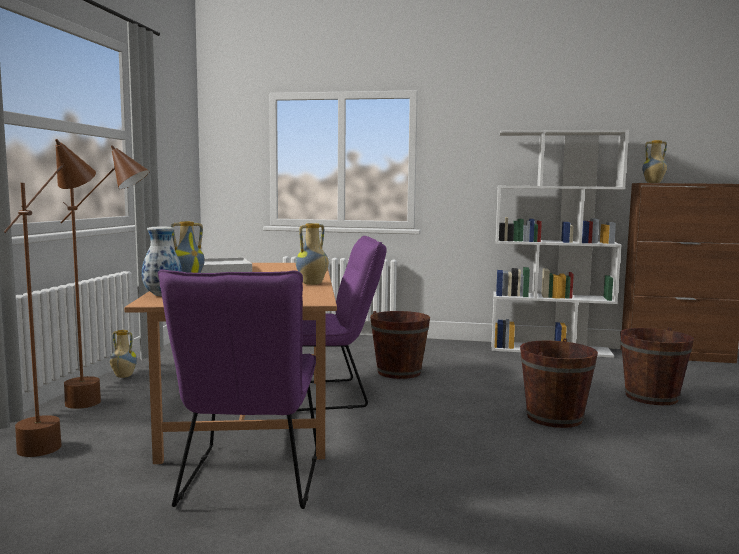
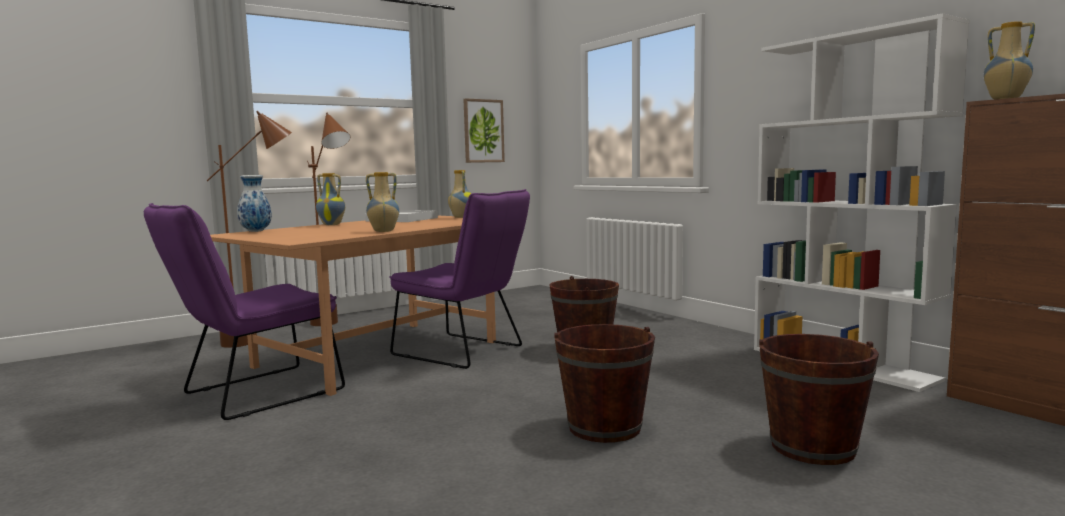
camera: 45 degrees right, 0 degrees up
(123, 376) = (388, 311): vase -> vase (460, 217)
(169, 168) = (483, 131): none -> picture

